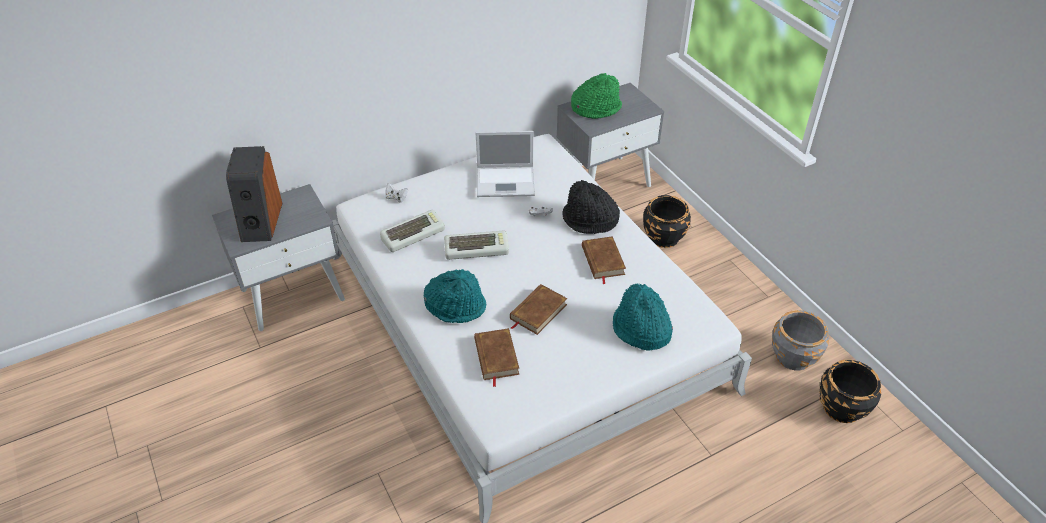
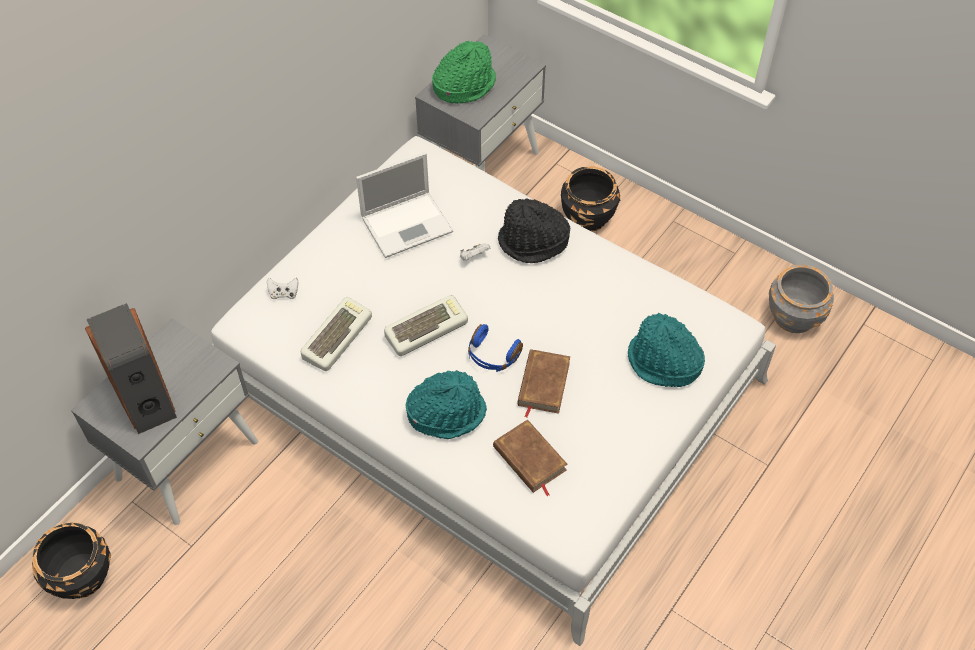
camera: 25 degrees left, 10 degrees up
(512, 281) = (492, 356): none -> blue headphones
(602, 261) = (576, 290): brown book -> none
(842, 407) = (866, 357): black planter -> black planter (82, 576)

